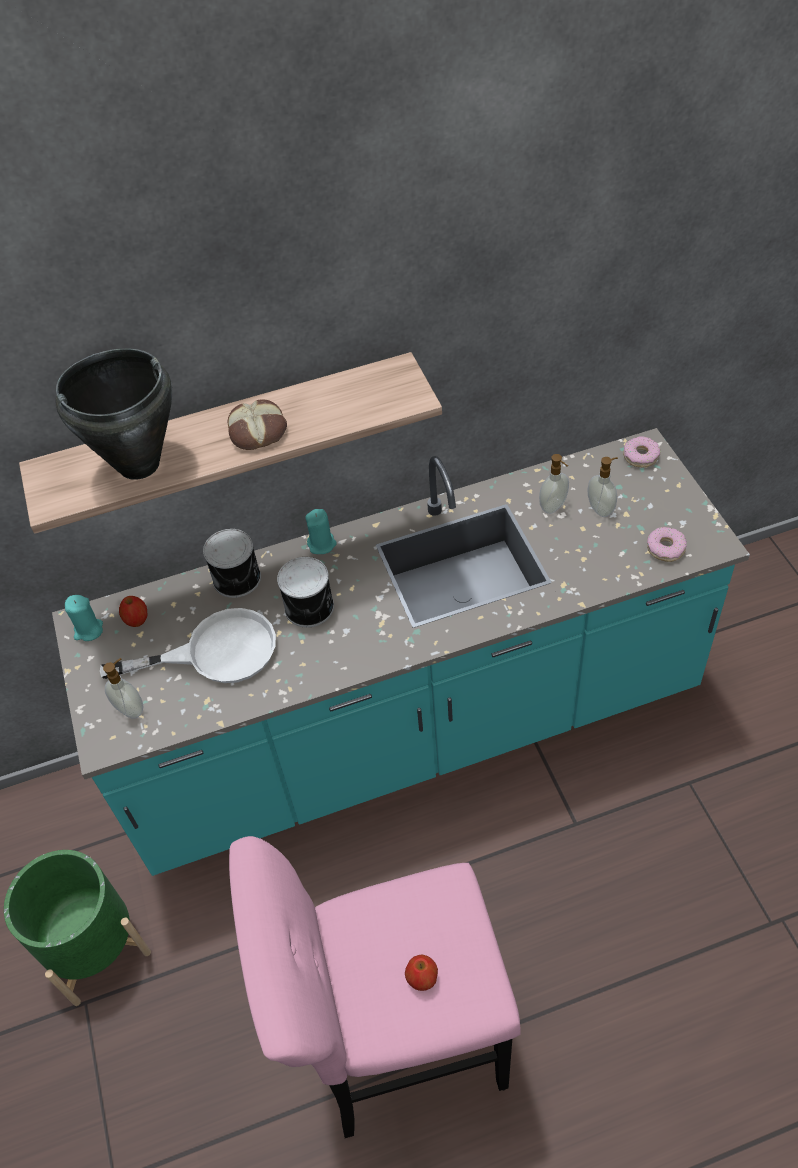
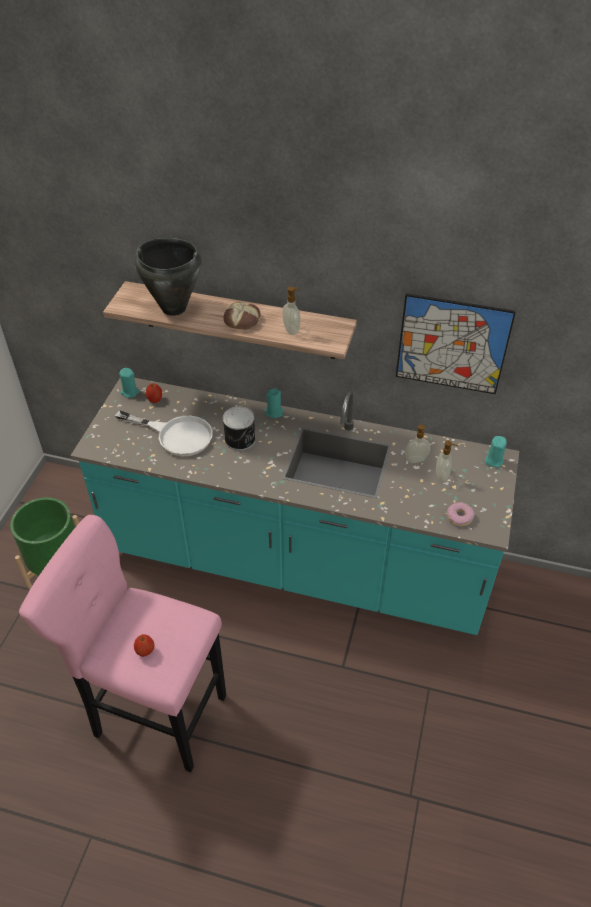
camera: 30 degrees right, 5 degrees down
(131, 709) = (116, 438): soap dispenser -> soap dispenser (292, 330)
(238, 578) = (219, 406): can -> none
(550, 325) = (452, 344): none -> picture
(640, 456) = (493, 460): donut -> turquoise candle

